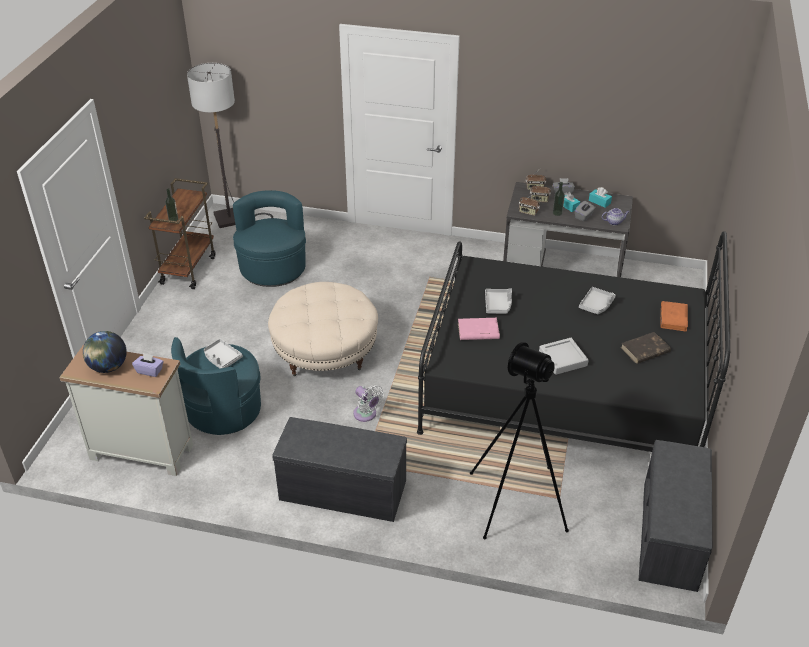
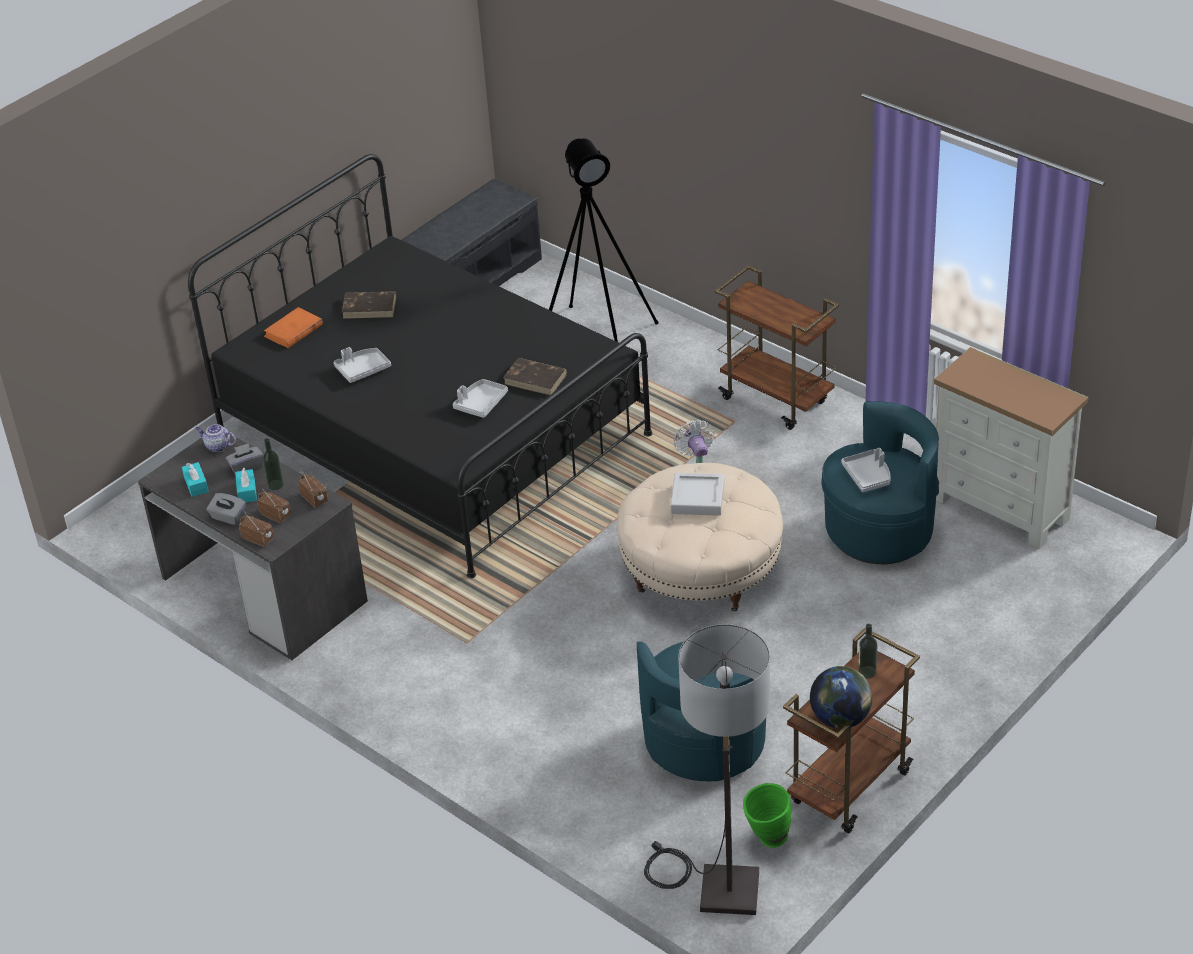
camera: 150 degrees left, 0 degrees up
(108, 367) = (1024, 393): globe -> globe (841, 718)
(150, 371) = (974, 375): purple tissue box -> none
(221, 241) = (767, 839): none -> green vase
(341, 491) = (777, 402): grey bench -> brown cart
(477, 331) = (536, 379): pink book -> brown book
(563, 359) = (469, 323): grey tray -> grey tray (697, 498)

